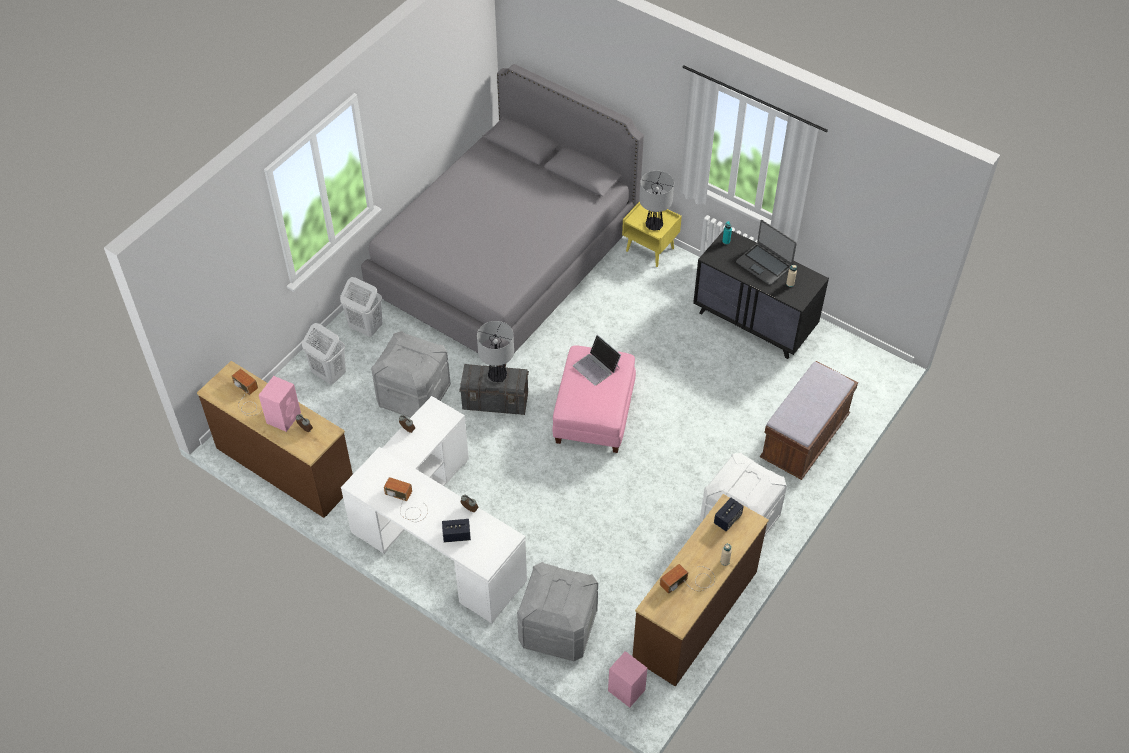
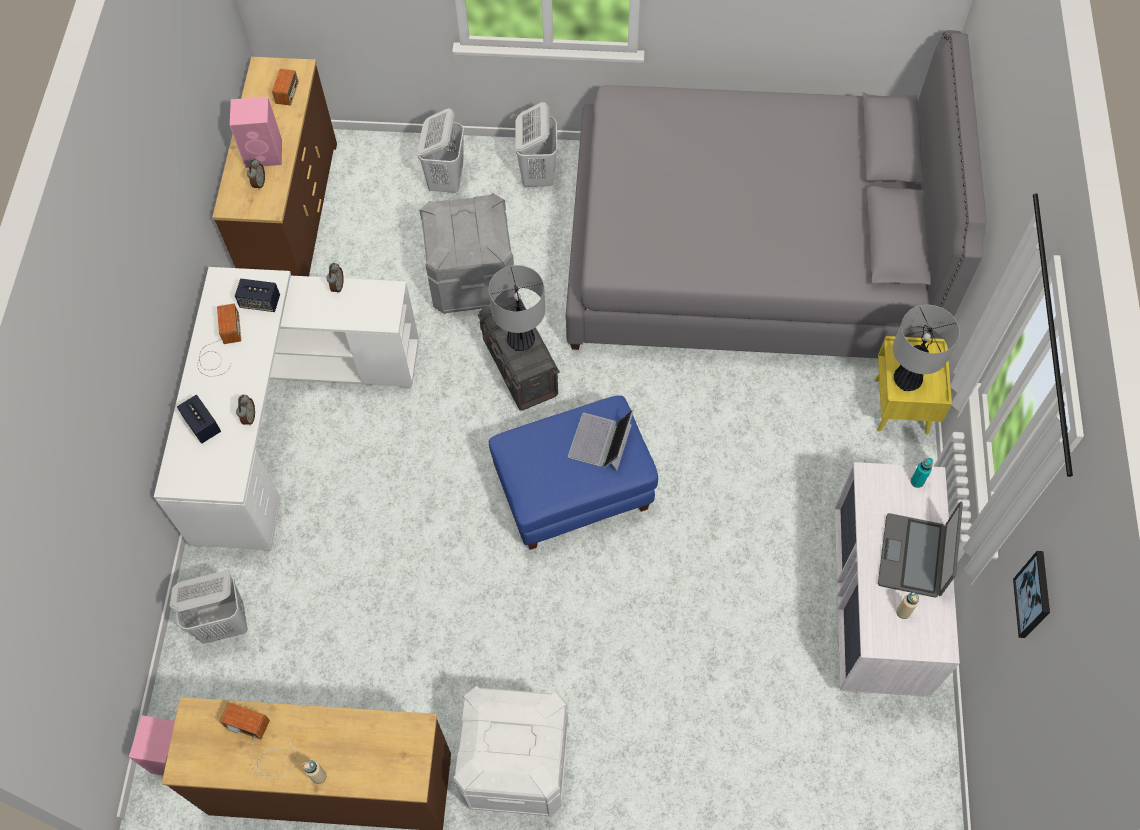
camera: 60 degrees right, 10 degrees up
(557, 628) = (225, 624): grey storage box -> white laundry basket
(594, 415) = (573, 490): pink ottoman -> blue ottoman
(727, 519) = (394, 743): speaker -> speaker (260, 302)
(754, 322) = (875, 608): black dresser -> white dresser
(804, 439) = (713, 784): brown bench -> none
(837, 207) = (1034, 595): none -> picture

